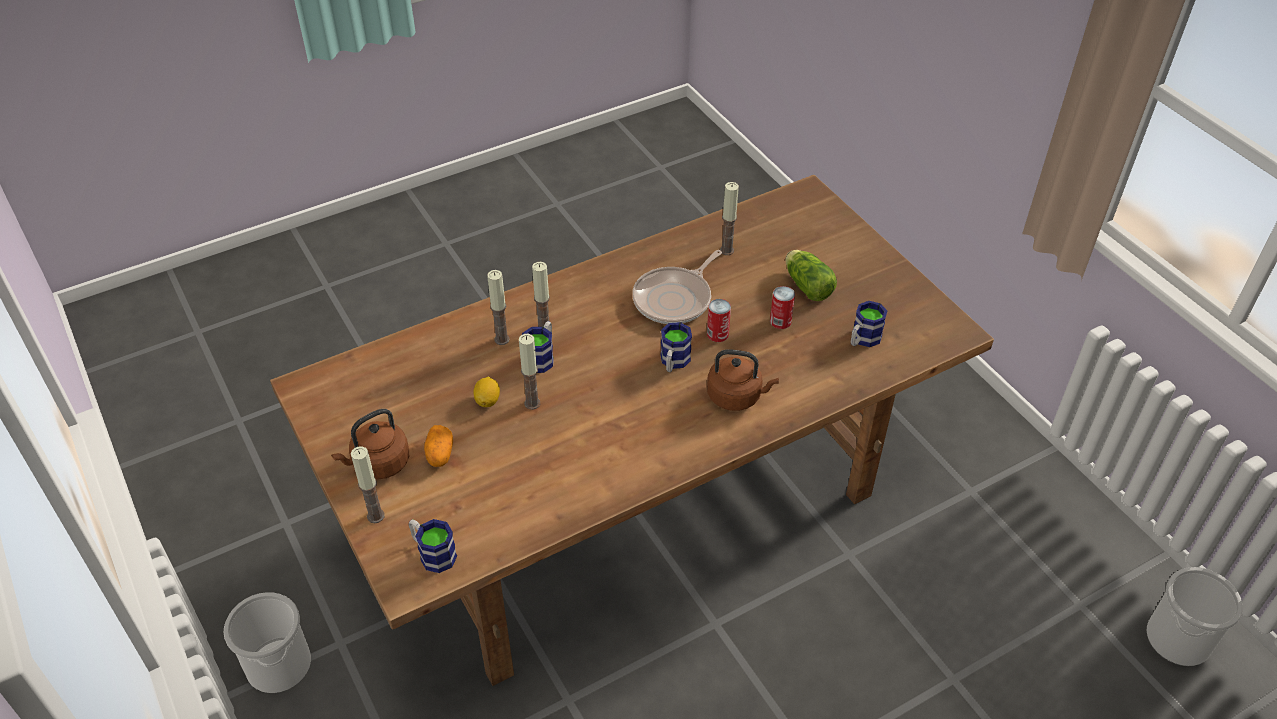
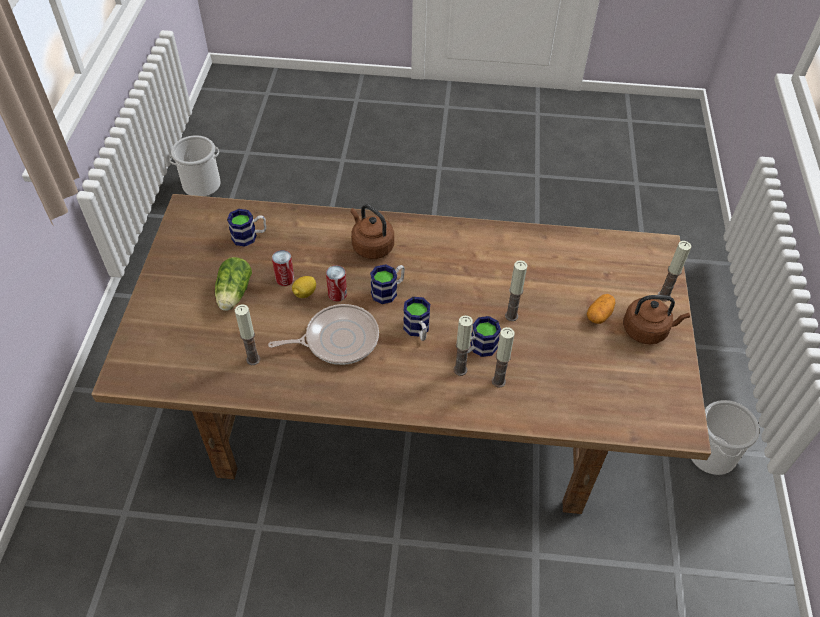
camera: 145 degrees left, 5 degrees up
(432, 553) = (636, 256): mug -> mug (418, 330)
(487, 400) = (542, 335): lemon -> lemon (304, 293)

